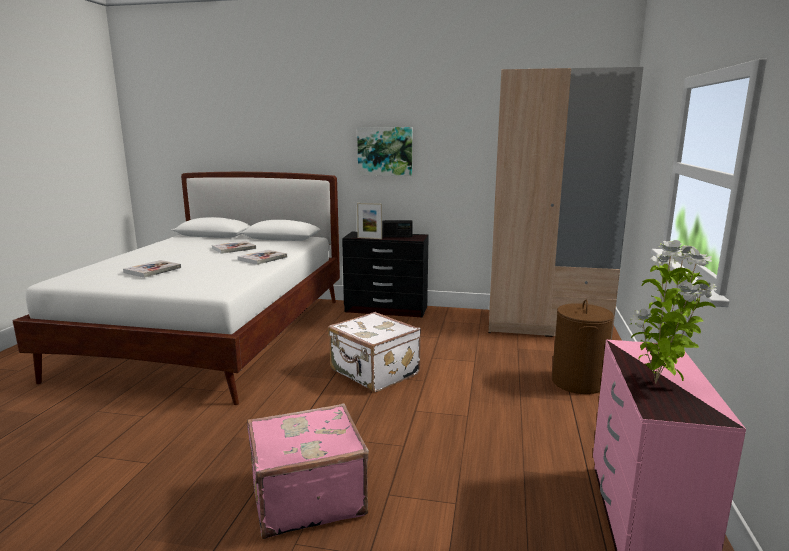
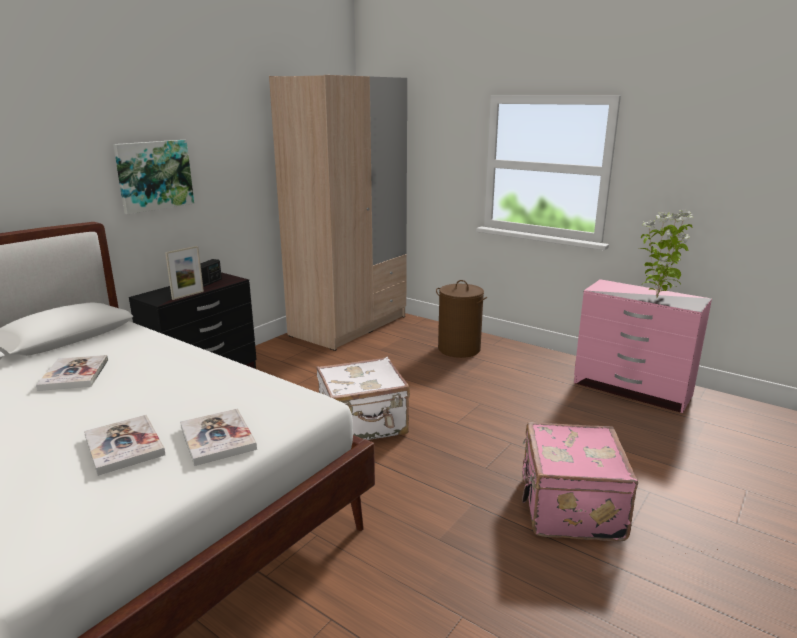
camera: 65 degrees left, 5 degrees up
(262, 258) = (179, 362): book -> book (217, 438)

